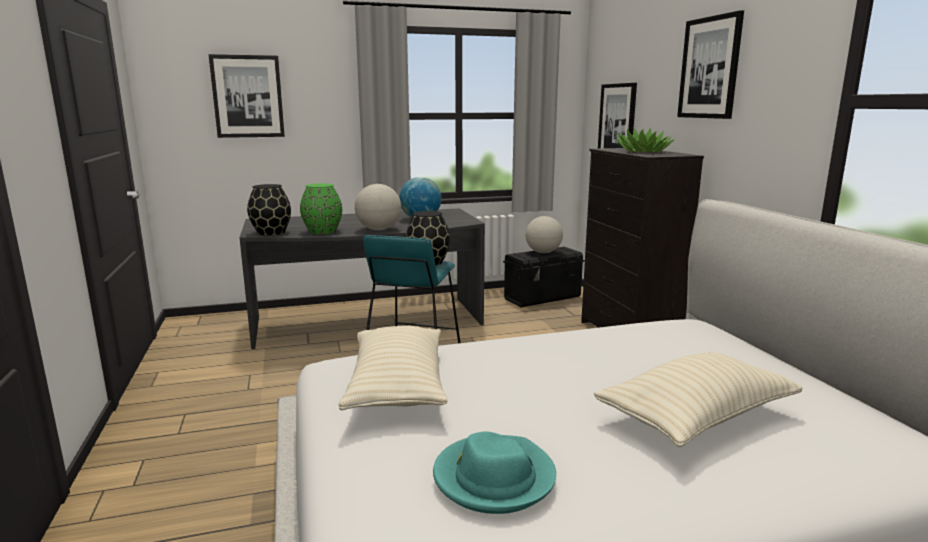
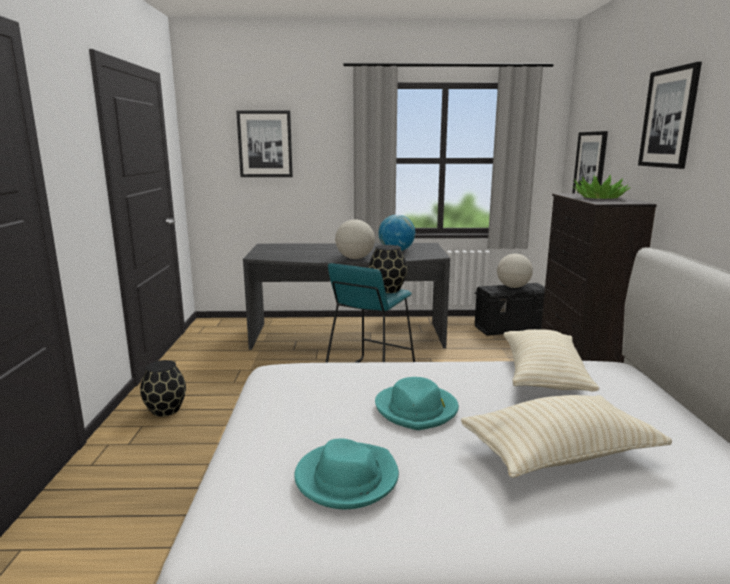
camera: 15 degrees right, 0 degrees up
(272, 232) = (269, 256): black vase -> black vase (166, 410)
(322, 231) = (309, 257): green vase -> none
(397, 387) = (312, 393): beige pillow -> beige pillow (543, 376)
(527, 390) = (417, 409): none -> turquoise hat

